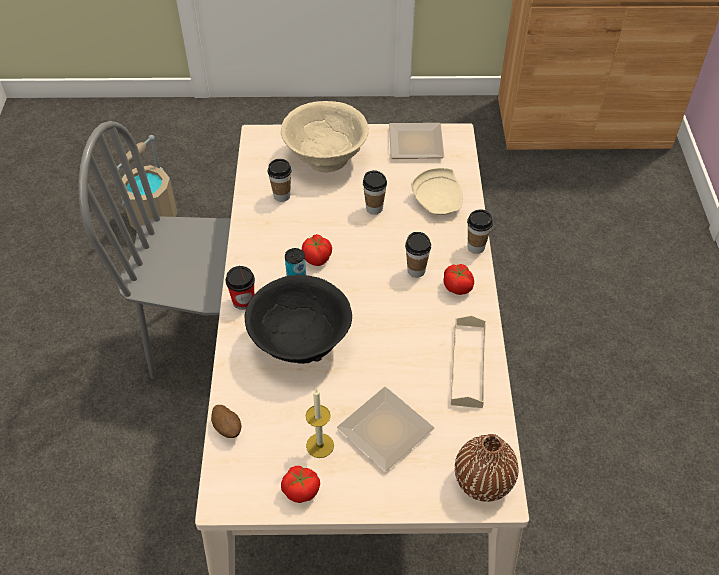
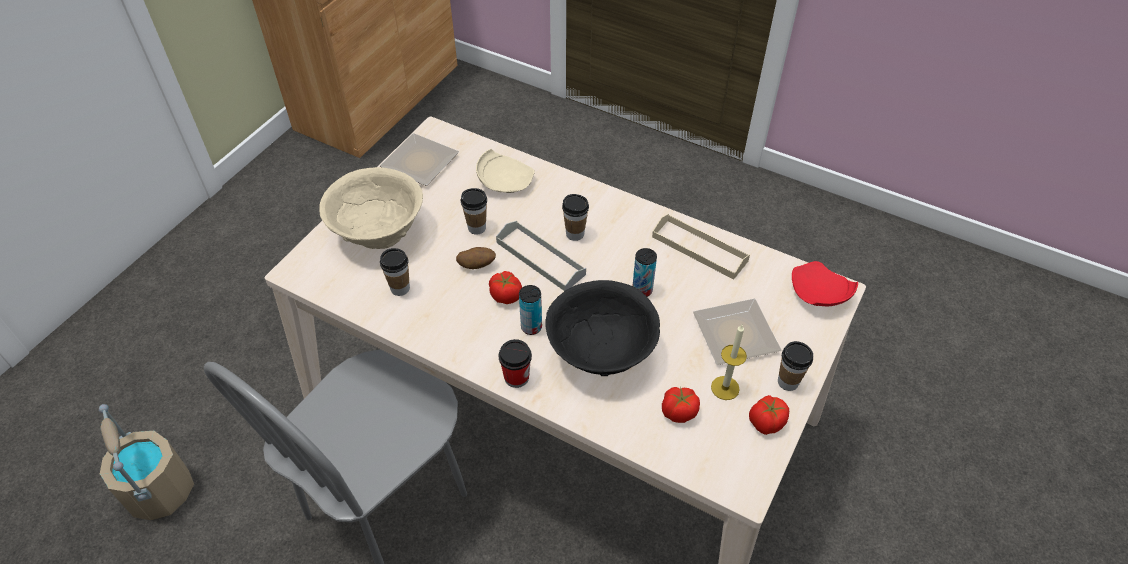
camera: 60 degrees left, 0 degrees up
(228, 428) = (666, 453): potato -> potato (477, 265)
(372, 261) = (540, 258): none -> grey tray
(387, 342) = (642, 290): none -> can
(457, 287) = (613, 216): tomato -> tomato (678, 412)
(476, 247) = (578, 184): cup -> cup (788, 382)
(483, 482) = (818, 295): brown vase -> red plate

